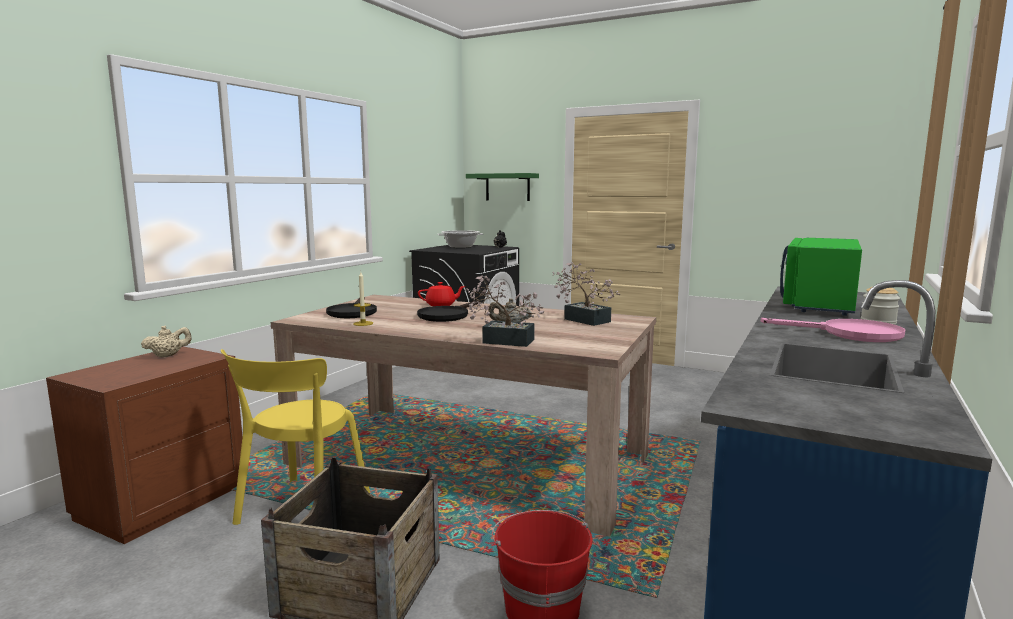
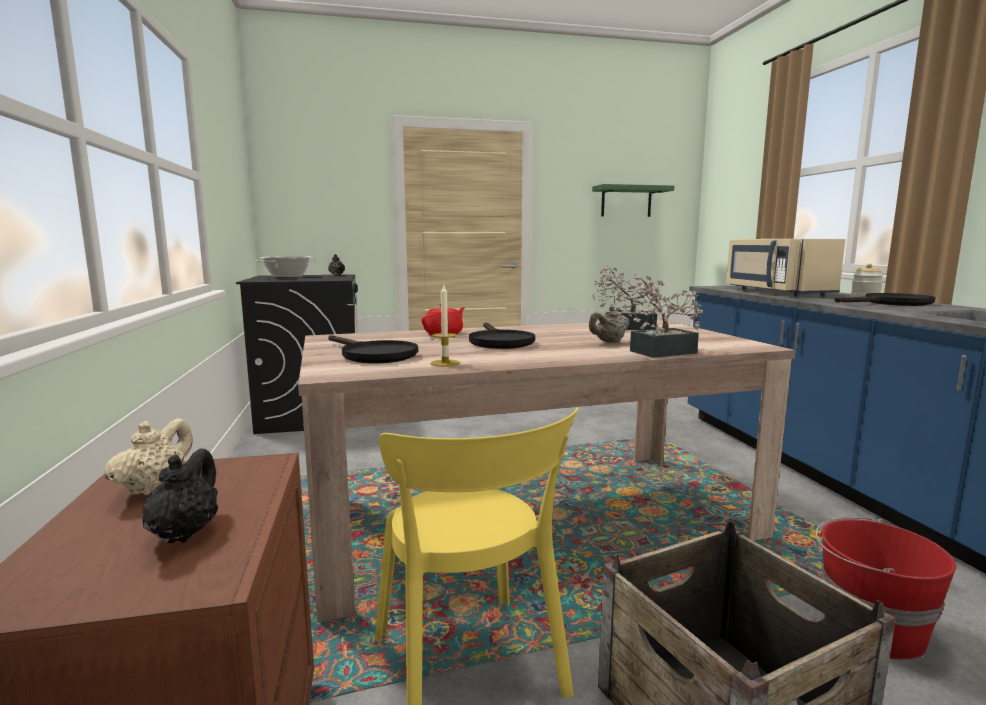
camera: 40 degrees left, 0 degrees up
(138, 371) = (185, 532): none -> black teapot
(507, 187) = (319, 204): green shelf -> green shelf (626, 202)
(818, 304) = (775, 292): green microwave -> beige microwave
(850, 334) = (891, 303): pink frying pan -> black frying pan

